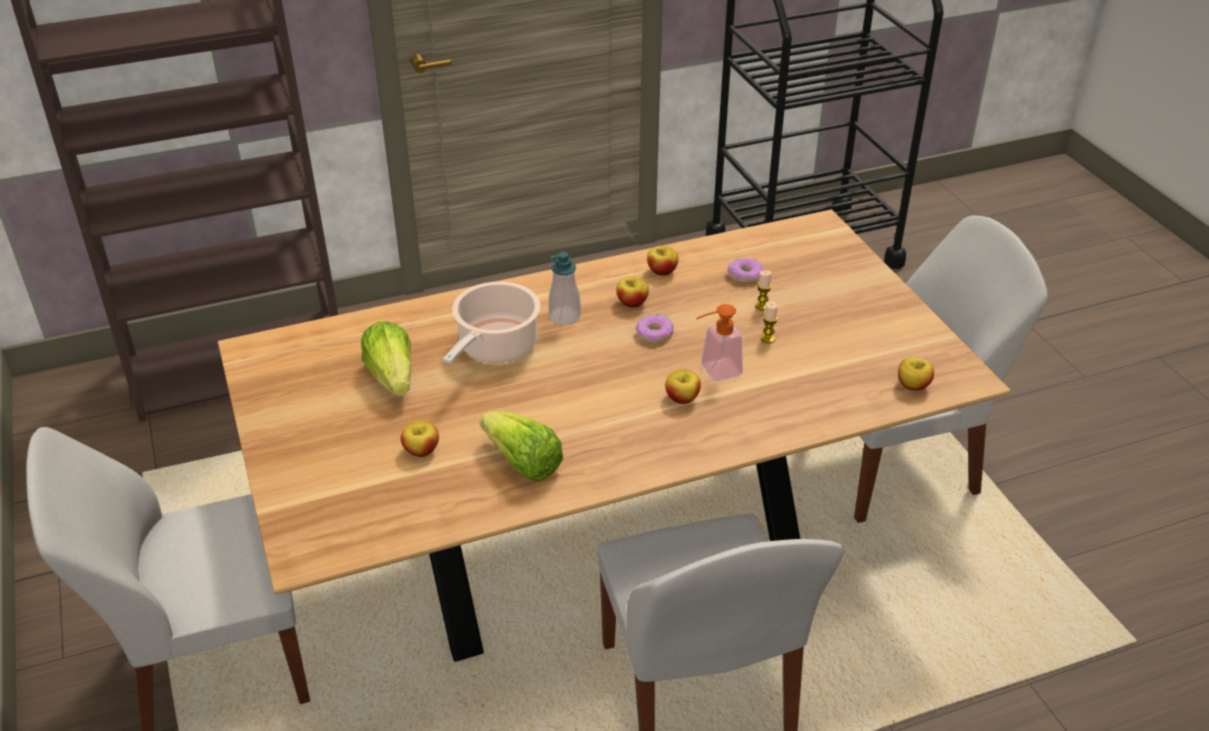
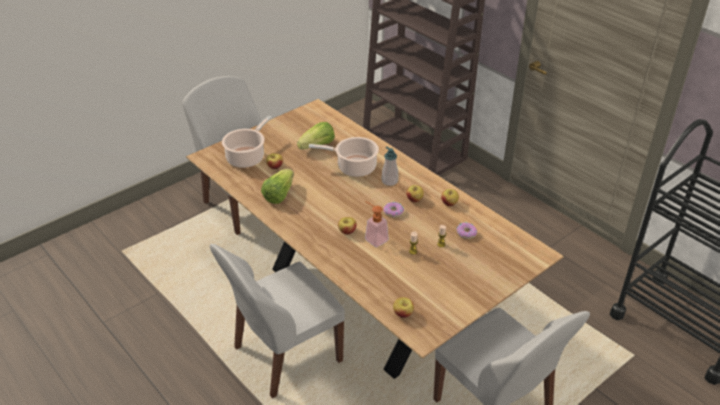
camera: 70 degrees right, 0 degrees up
(356, 486) = (247, 157): none -> cooking pot

